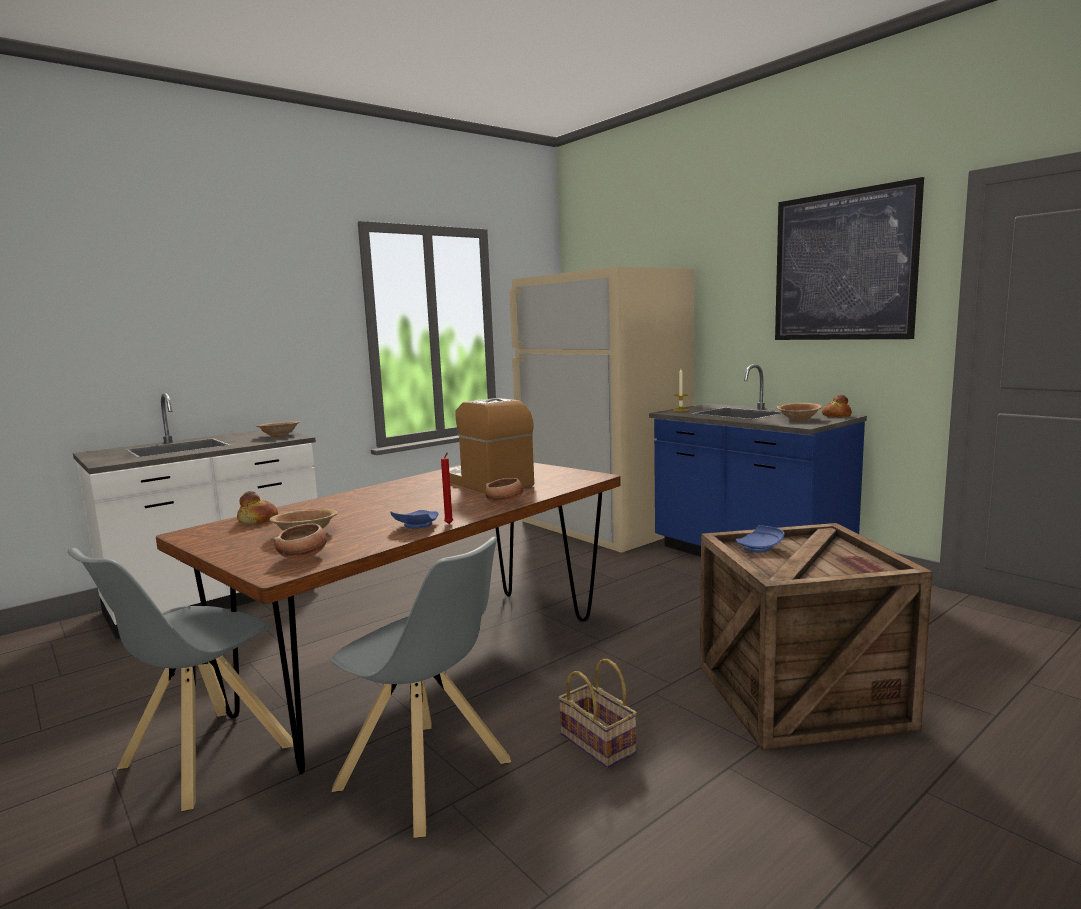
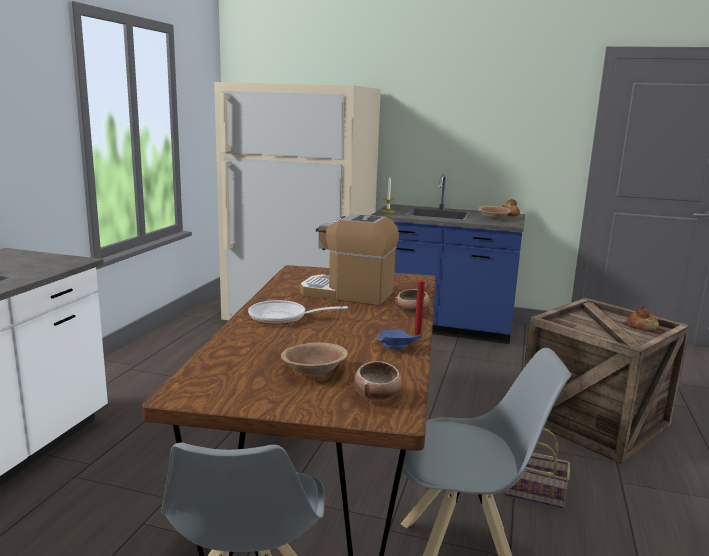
camera: 35 degrees left, 5 degrees up
(258, 520) = (221, 365): bread -> bread (641, 326)
(279, 435) = (46, 259): brown bowl -> none
(384, 494) = (283, 317): none -> frying pan
(760, 548) = (572, 323): blue plate -> none
(843, 266) = (512, 102): picture -> none

